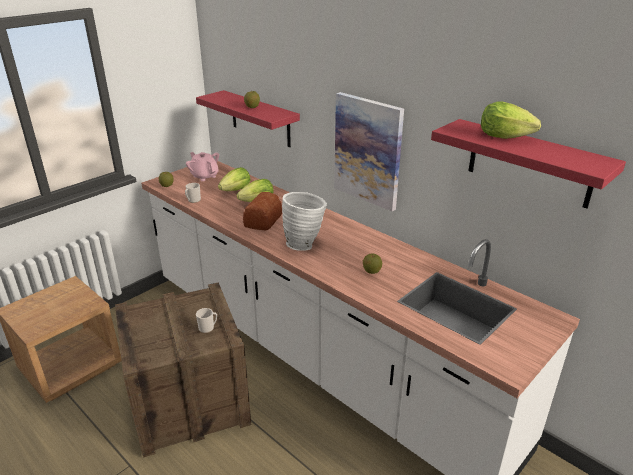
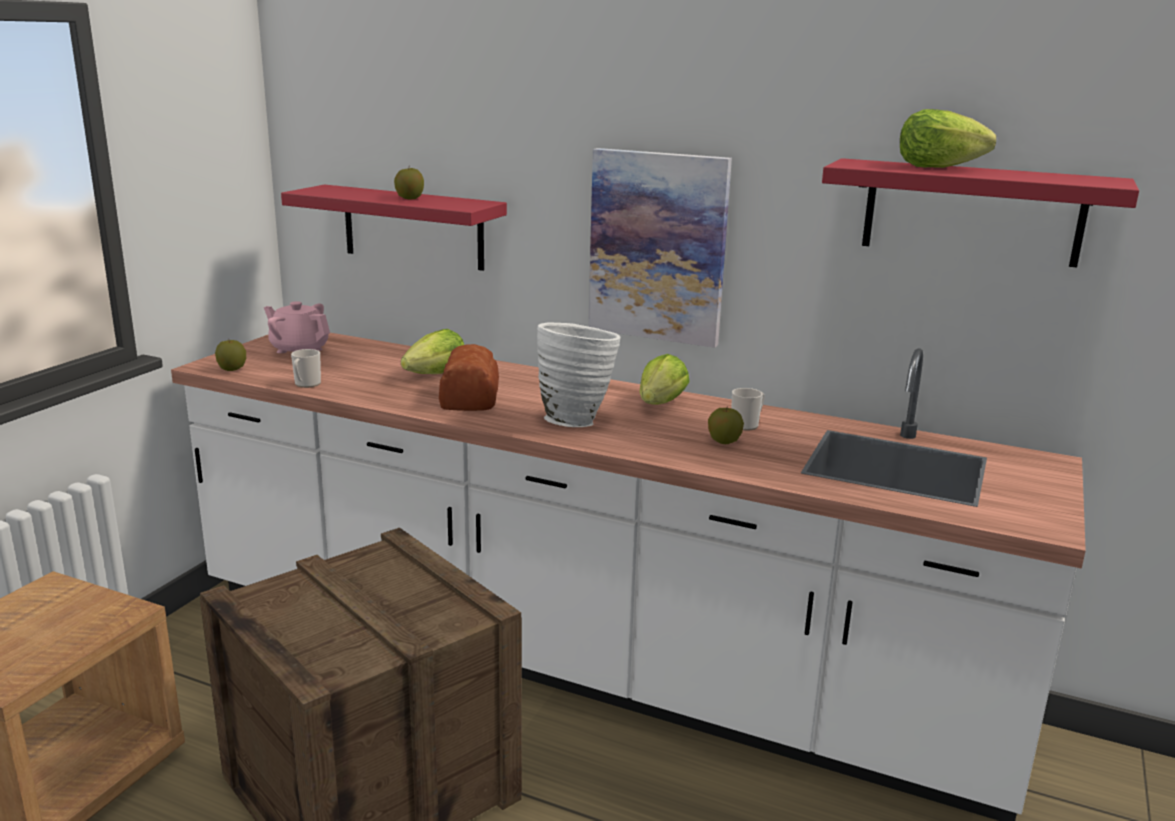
camera: 20 degrees left, 10 degrees down
(208, 328) = (428, 600): mug -> mug (747, 425)
(236, 190) = (380, 364): lettuce -> lettuce (661, 404)

